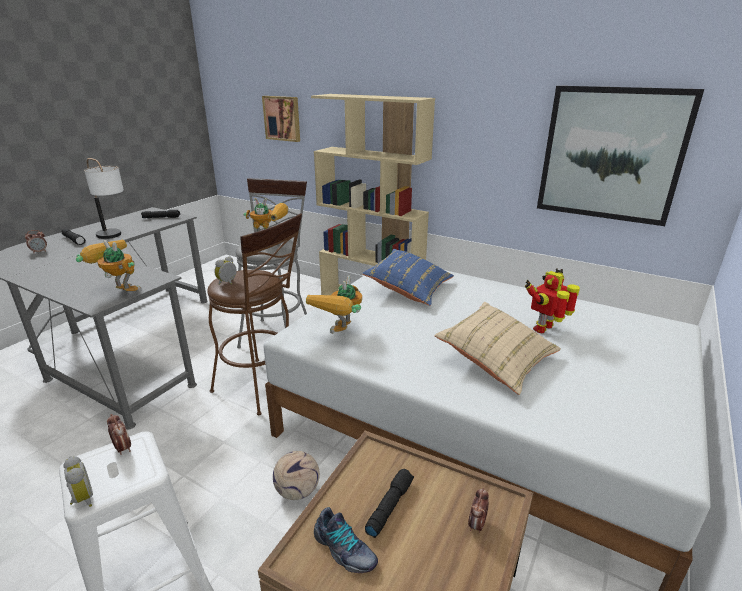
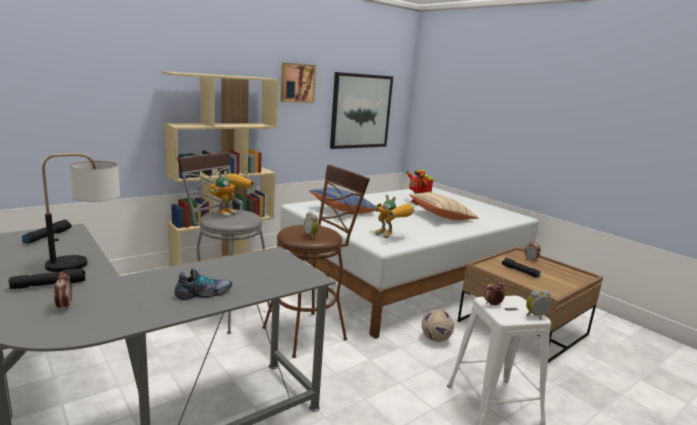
camera: 70 degrees left, 10 degrees down
(118, 291) = (287, 269): toy robot -> none
(282, 118) = (87, 97): picture -> picture (297, 83)
(344, 550) = (544, 284): shoe -> shoe (204, 293)

